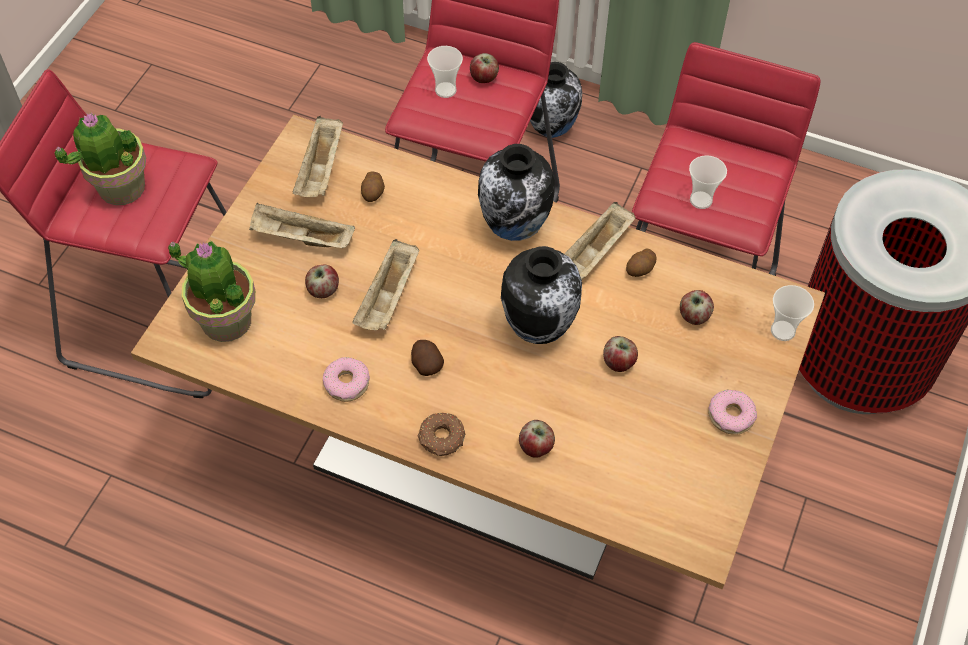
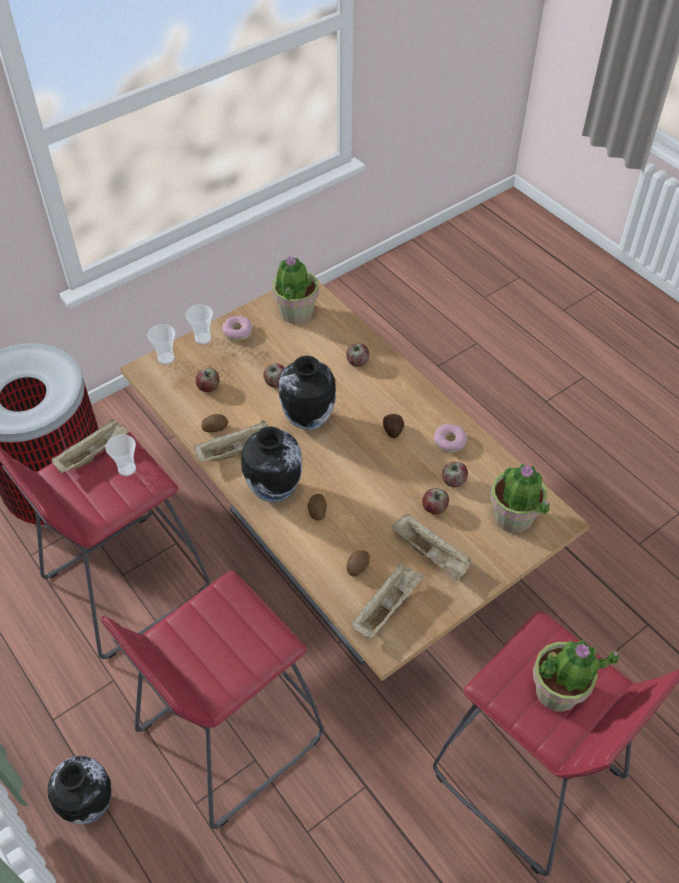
camera: 150 degrees left, 5 degrees down
(388, 298) = (392, 483): beige tray -> beige tray (93, 453)
(441, 438) = (409, 388): donut -> none
(445, 90) = (234, 655): cup -> cup (203, 338)
(452, 228) = (317, 511): none -> potato
(484, 78) = (193, 652): apple -> apple (453, 481)
(679, 490) = (296, 313): none -> potted plant

